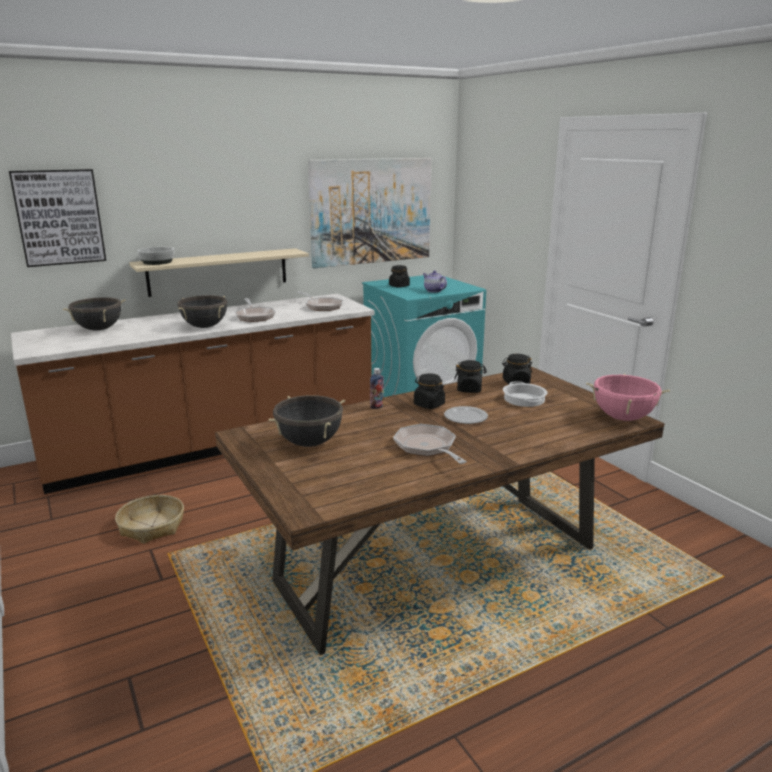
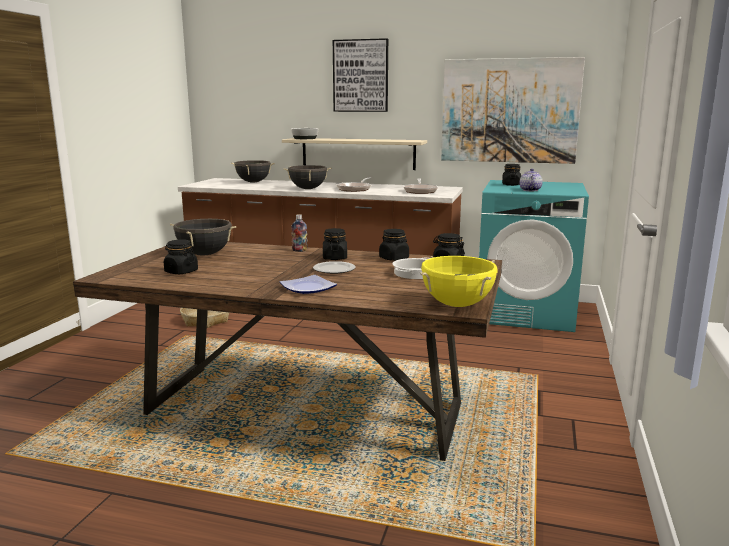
camera: 45 degrees right, 5 degrees down
(59, 217) = (252, 101): picture -> picture (360, 76)
(358, 472) = (181, 272): none -> black jar
(427, 447) = (253, 274): frying pan -> none
(507, 444) = (307, 288): none -> plate
(623, 418) = (457, 305): pink cooking pot -> yellow cooking pot

